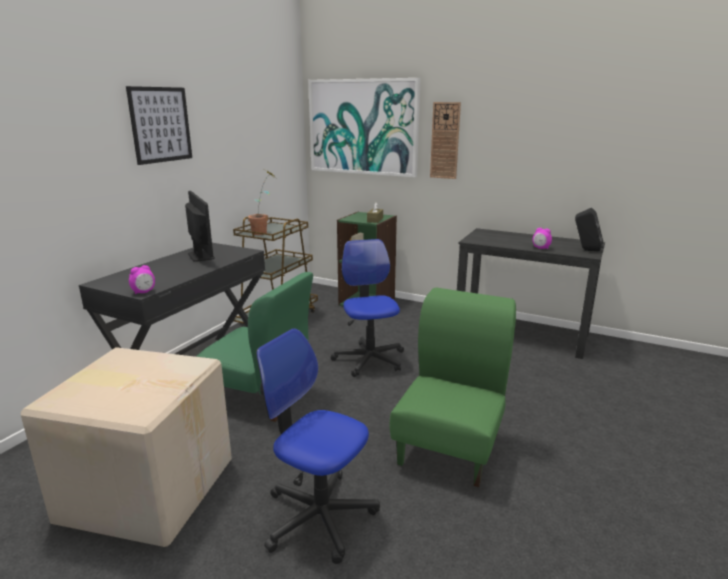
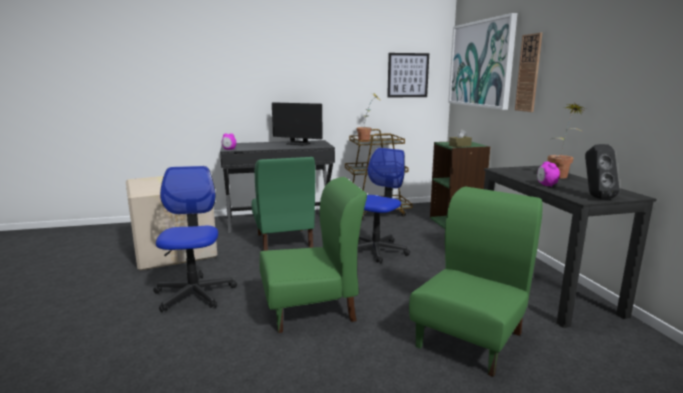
camera: 50 degrees right, 5 degrees down
(161, 125) = (297, 57): picture -> picture (408, 75)
(201, 256) = (298, 143): monitor -> monitor turned 90 degrees clockwise
(517, 236) = (560, 175): none -> potted plant
(571, 398) = (470, 339): none -> green chair

